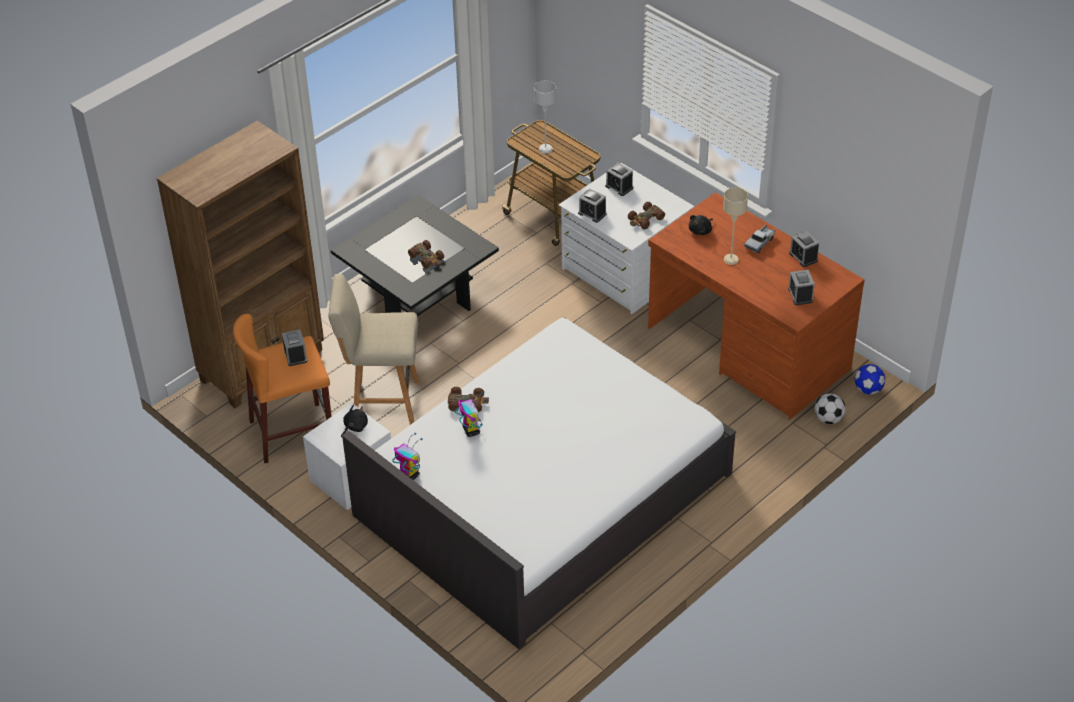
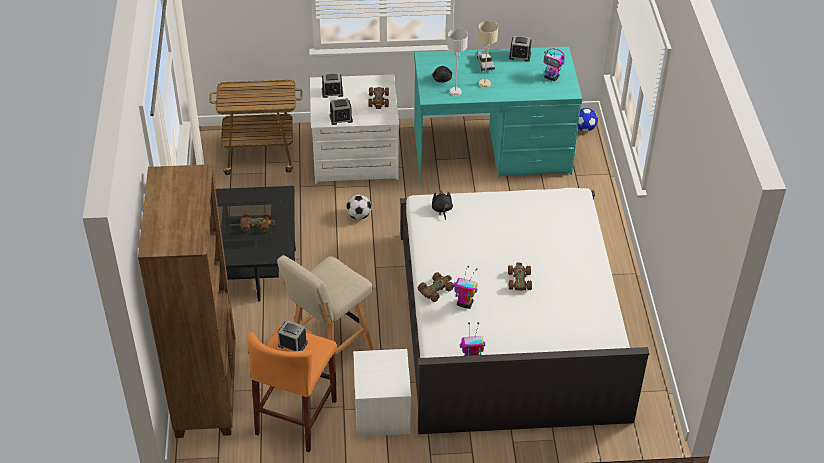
camera: 50 degrees left, 0 degrees up
(354, 427) = (380, 364): black plush toy -> black plush toy (442, 209)
(540, 446) = (519, 280): none -> brown toy car
(545, 149) = (251, 99): grey table lamp -> grey table lamp (455, 92)
(747, 349) = (492, 152): brown desk -> turquoise desk
(800, 295) = (551, 77): alarm clock -> toy robot
(828, 419) = (589, 159): football -> football (359, 216)

